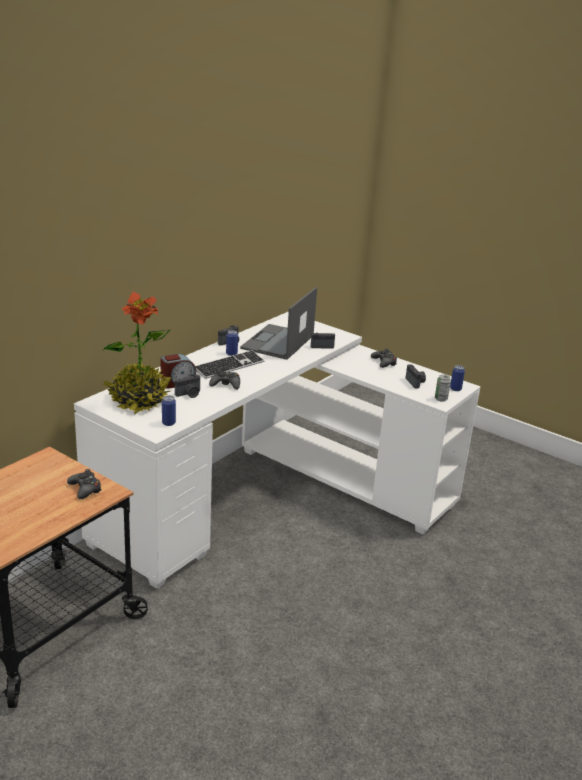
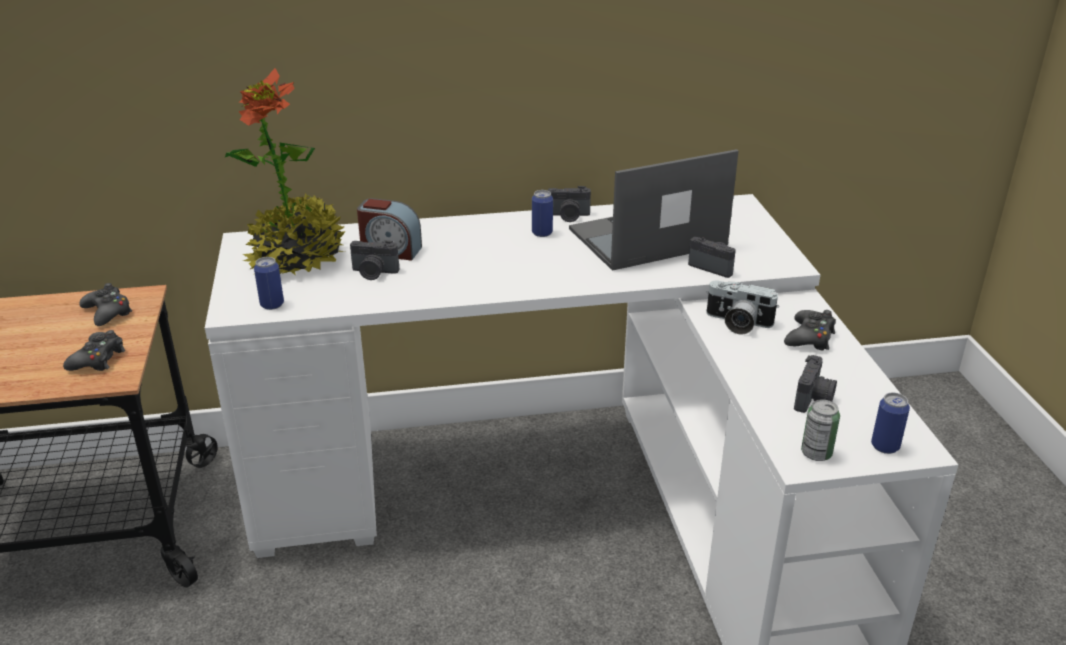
camera: 45 degrees right, 5 degrees up
(225, 384) = (448, 277): black game controller -> black game controller (108, 312)
(229, 366) = (504, 251): keyboard -> none
(353, 366) = (737, 323): none -> camera

